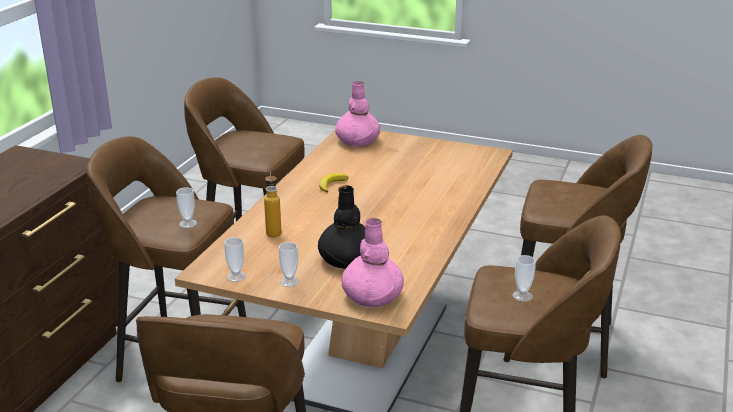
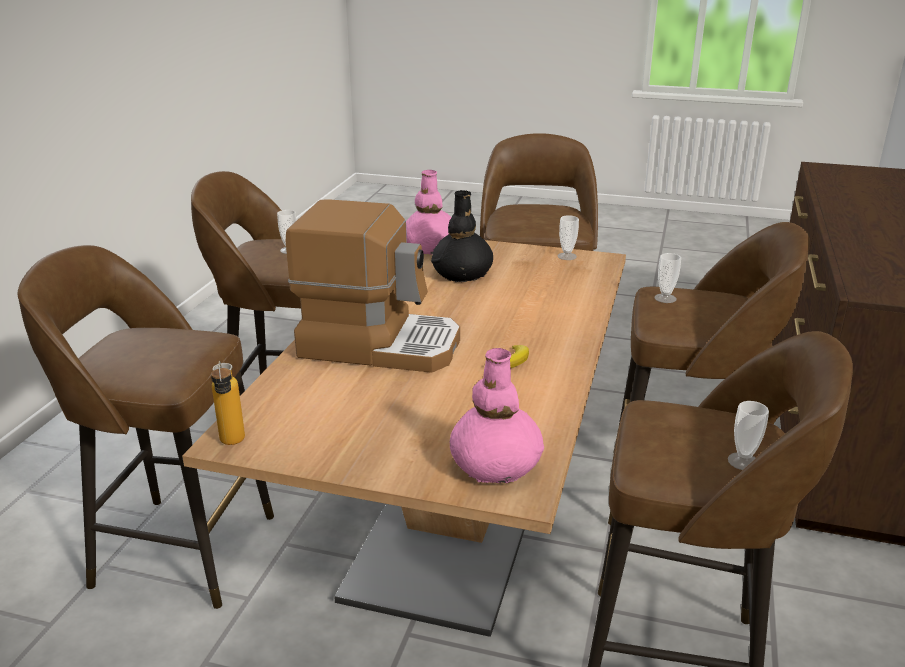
camera: 175 degrees right, 0 degrees up
(273, 231) = (557, 296): bottle -> bottle (232, 445)
(289, 281) = (512, 254): cup -> cup (743, 461)
(418, 198) = (379, 344): none -> coffee machine

